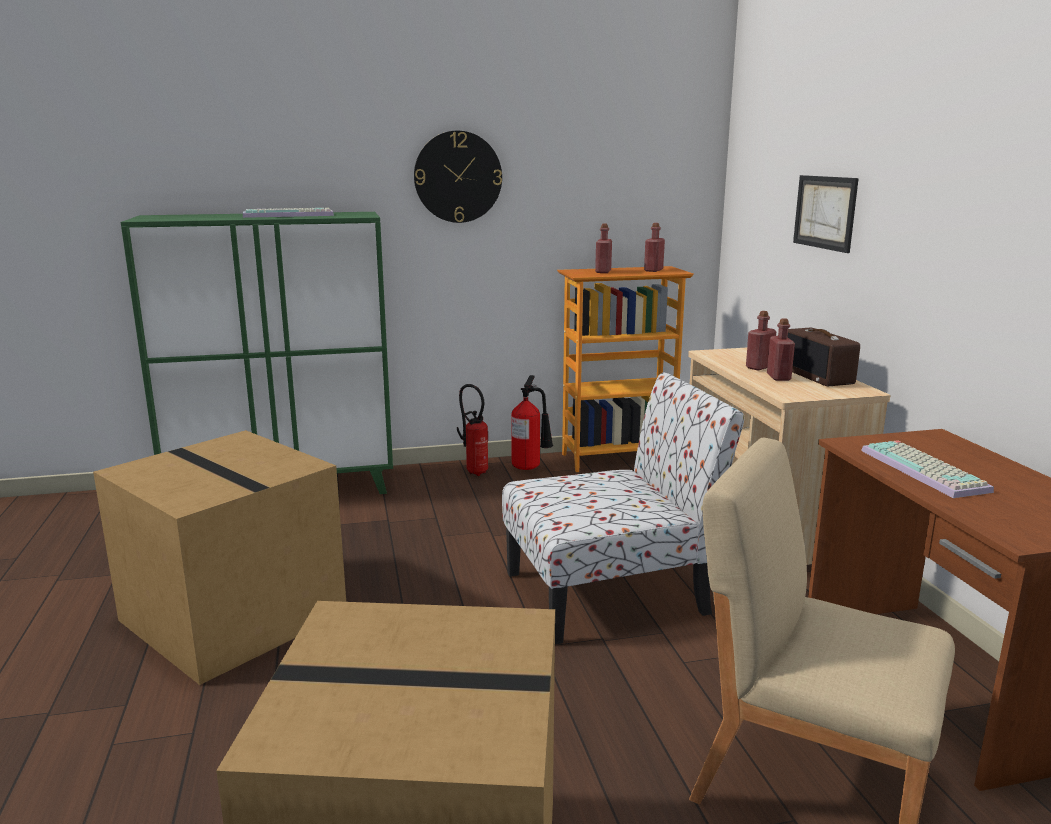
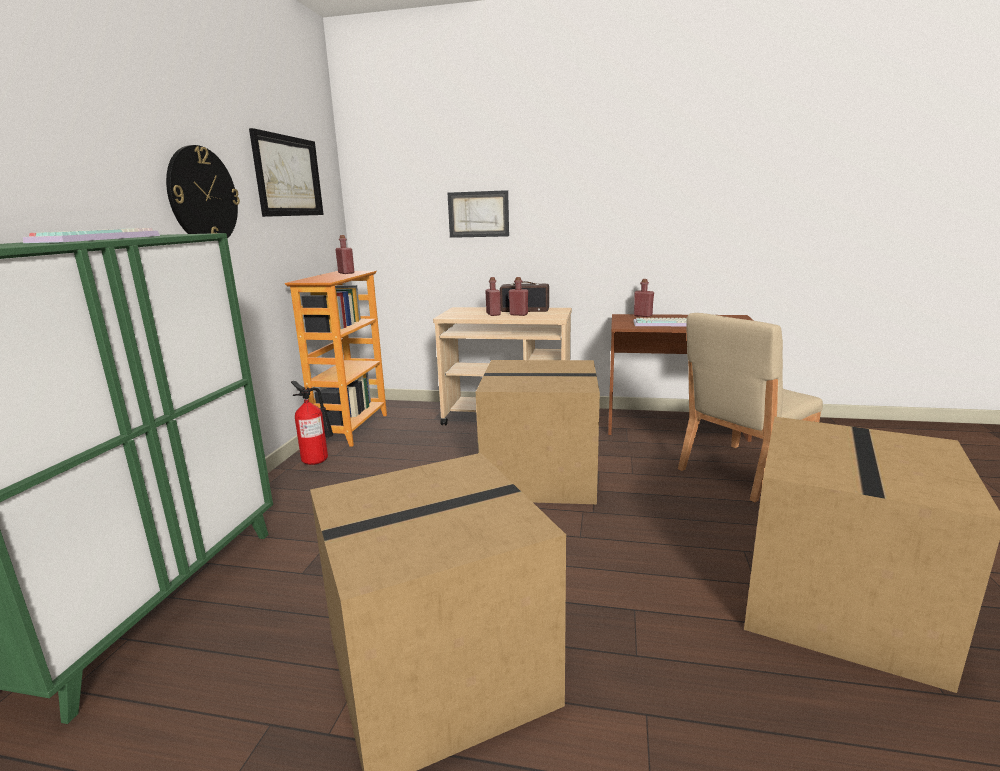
camera: 65 degrees left, 0 degrees up
(475, 471) = (288, 483): fire extinguisher -> none
(603, 151) = (288, 176): none -> picture
(603, 271) = (324, 278): red bottle -> red bottle (643, 316)
(611, 592) = (542, 475): chair -> cardboard box

